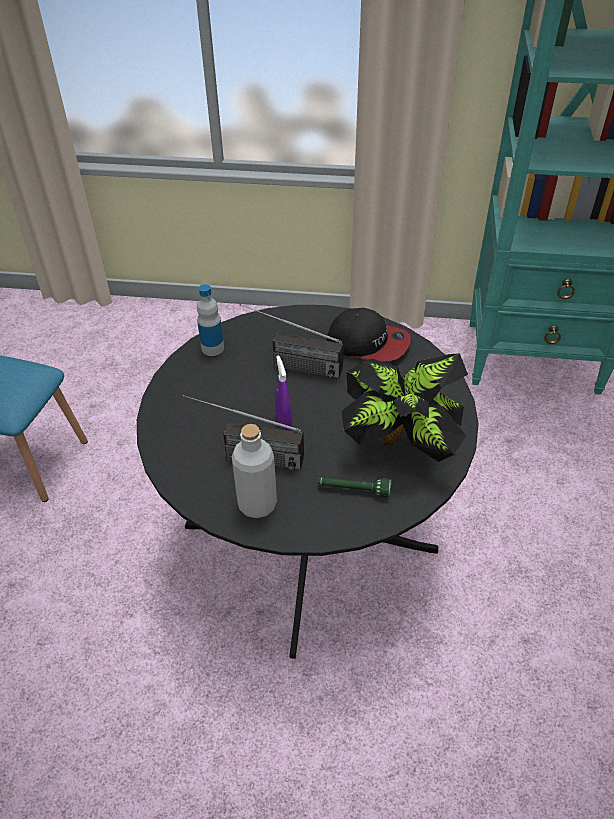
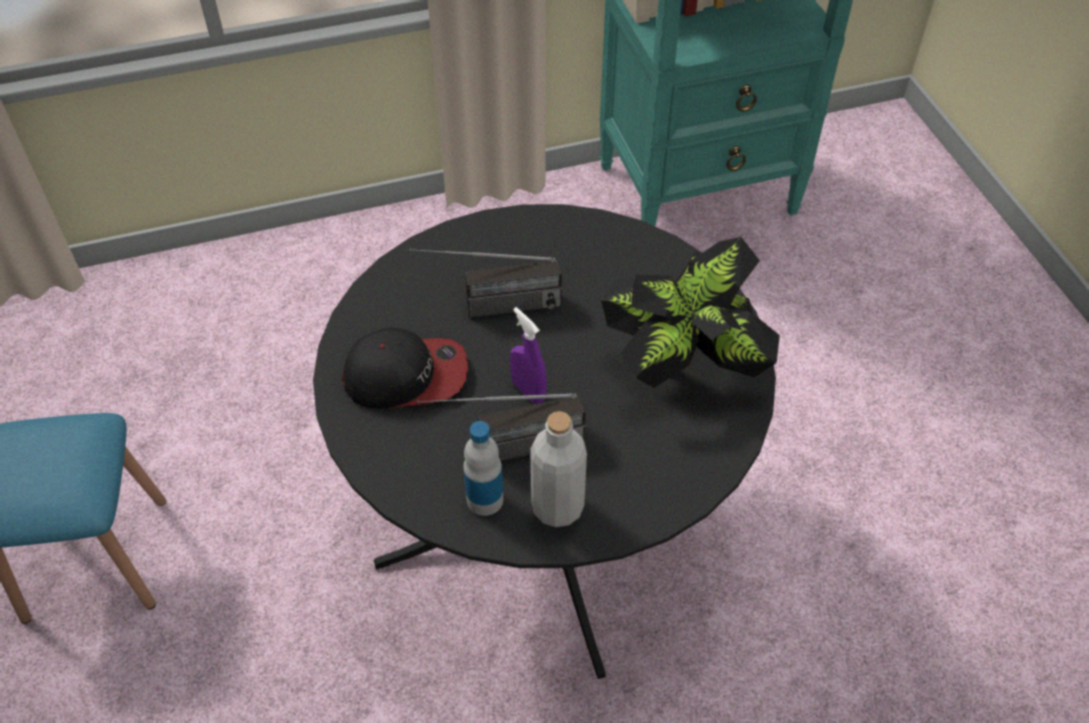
camera: 25 degrees left, 5 degrees up
(212, 348) = (372, 317): bottle -> bottle (485, 499)
(353, 490) = (661, 446): green flashlight -> none
(368, 343) = (569, 247): cap -> cap (406, 375)

